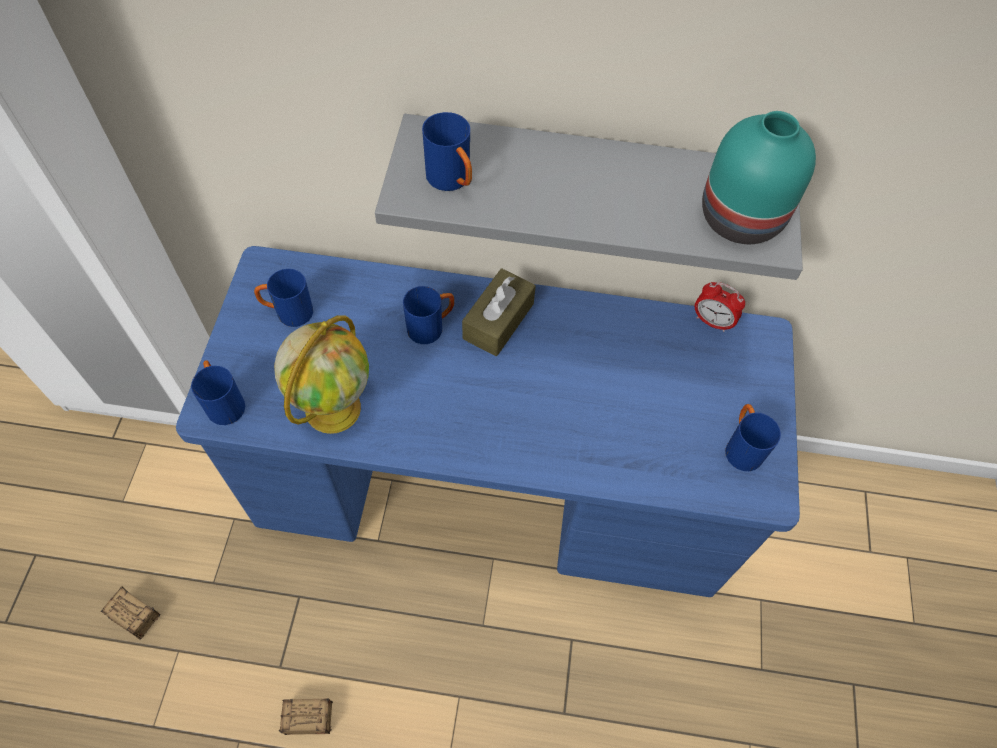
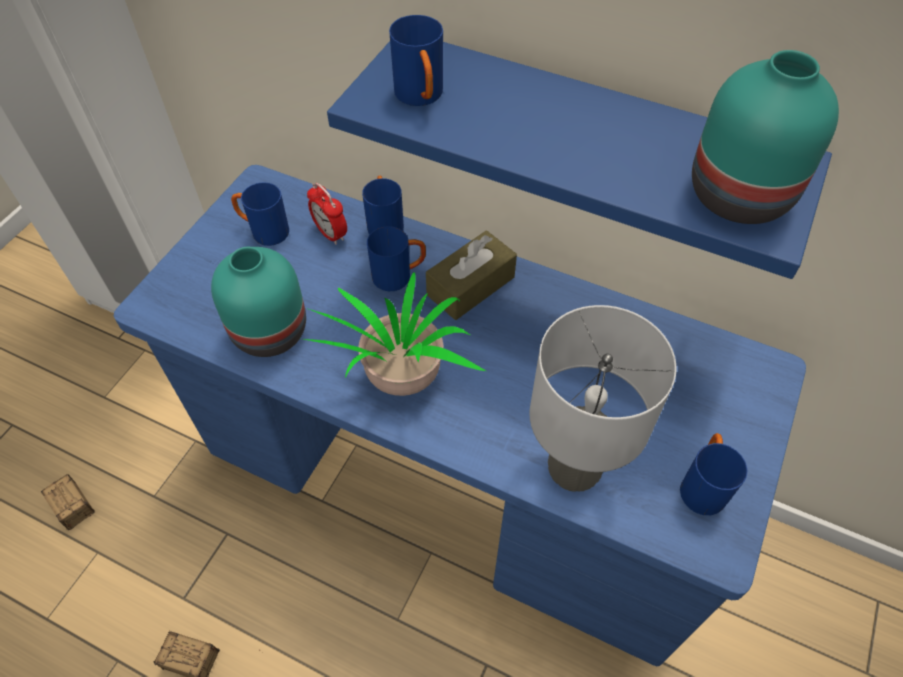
camera: 20 degrees right, 5 degrees down
(224, 402) = (168, 299): blue mug -> blue mug (384, 223)
(333, 407) = (270, 329): globe -> turquoise vase
(470, 425) = (401, 382): none -> potted plant
(591, 179) = (590, 139): grey shelf -> blue shelf
(641, 464) = (575, 472): none -> white table lamp
(712, 322) = (710, 340): alarm clock -> alarm clock (331, 234)

